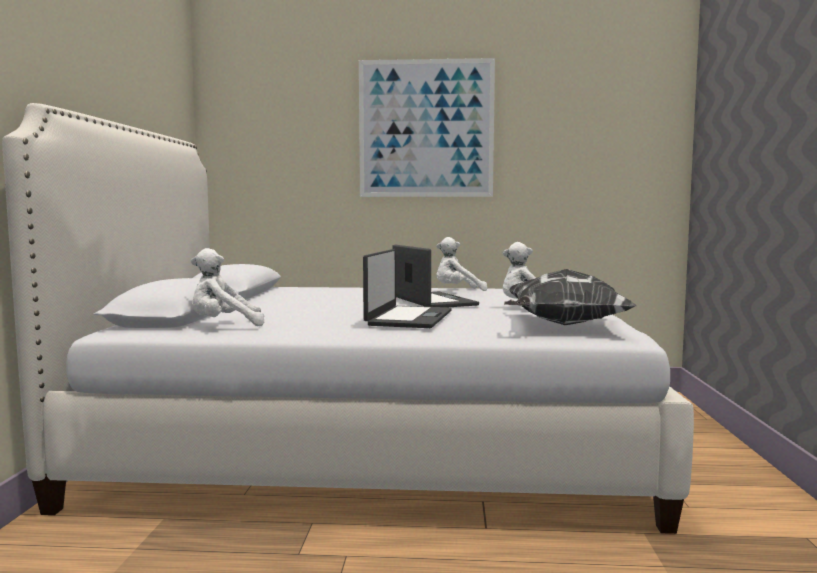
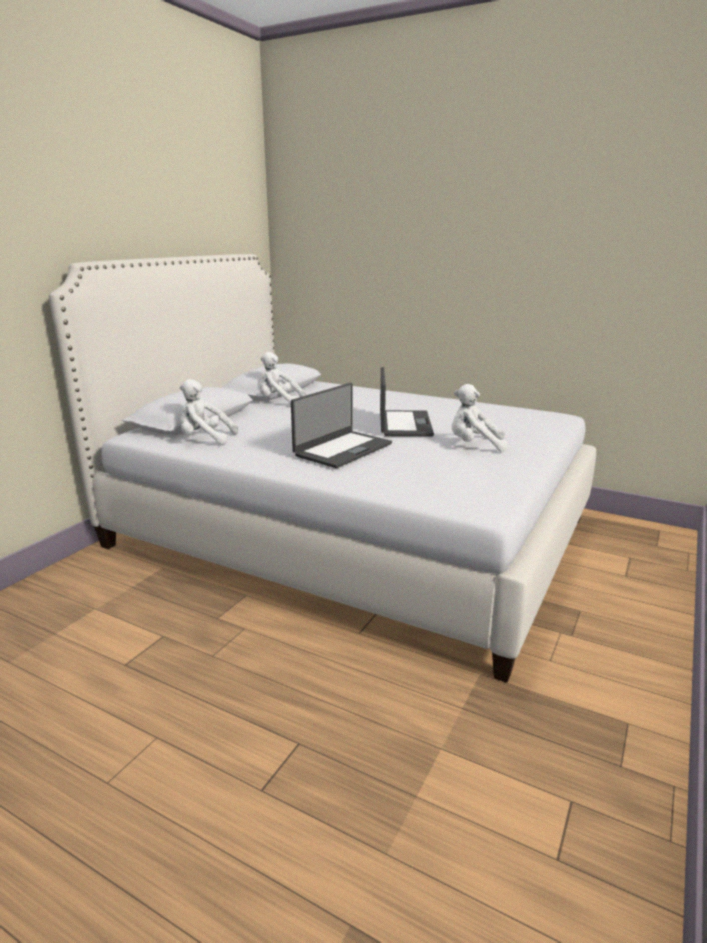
camera: 25 degrees right, 15 degrees up
(426, 129) = (460, 237): picture -> none
(457, 291) = (455, 408): white plush toy -> white plush toy (278, 401)
(563, 325) = (453, 482): pillow -> none

